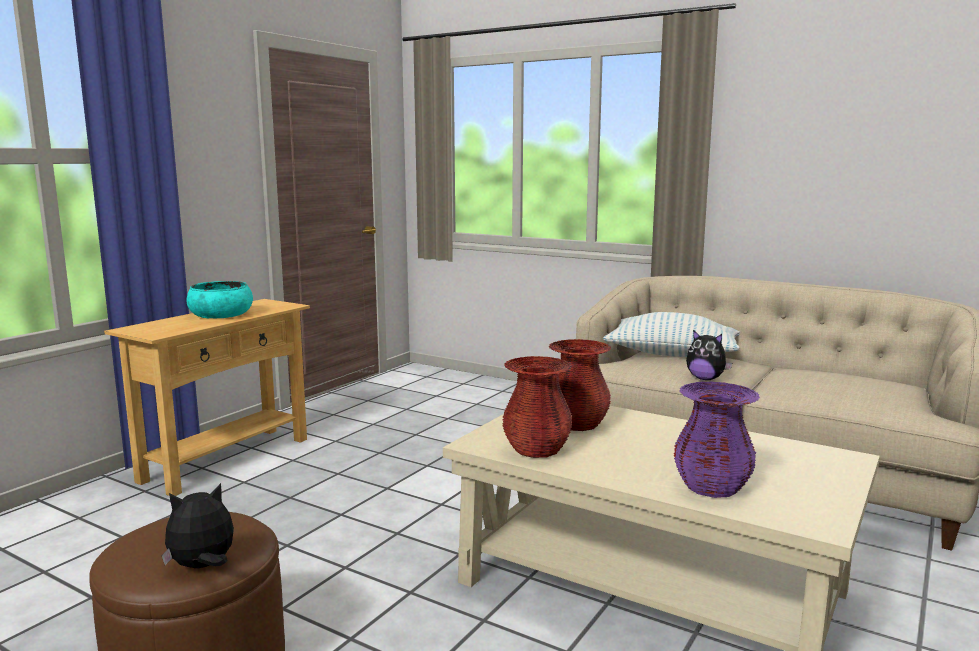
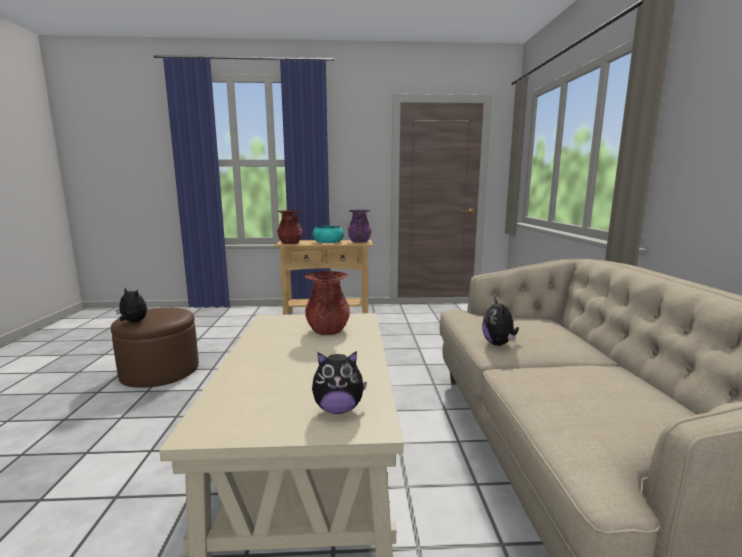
camera: 55 degrees right, 0 degrees up
(536, 450) = (271, 331): red vase -> red vase (290, 243)
(671, 354) = (535, 324): pillow -> none
(712, 488) = (249, 383): purple vase -> purple vase (359, 241)
(807, 463) = (338, 409): none -> plush toy

